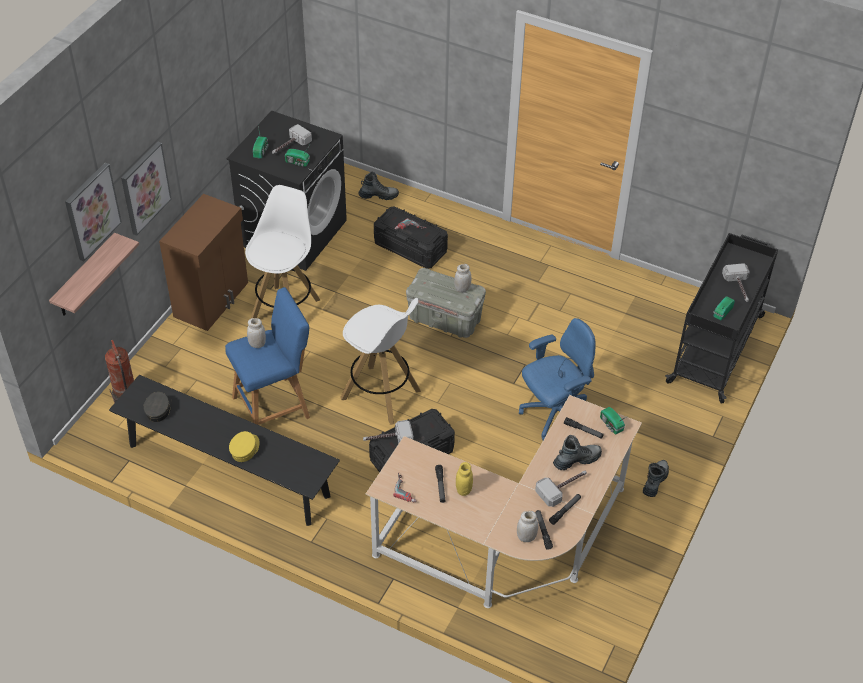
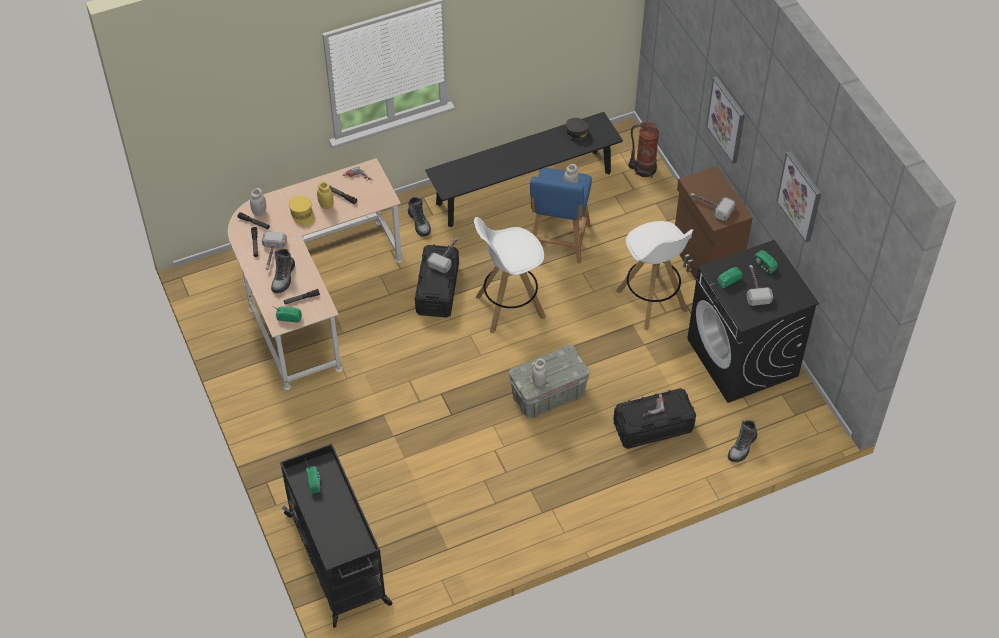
camera: 130 degrees right, 5 degrees up
(85, 277) = (678, 75): shelf -> none
(92, 211) = (695, 51): picture -> picture (800, 196)
(245, 449) = (499, 158): yellow cap -> yellow cap (302, 214)
(554, 414) = (387, 397): blue office chair -> none
(655, 481) = (270, 413): boot -> boot (419, 223)
(739, 288) = (324, 517): hammer -> hammer (710, 206)

